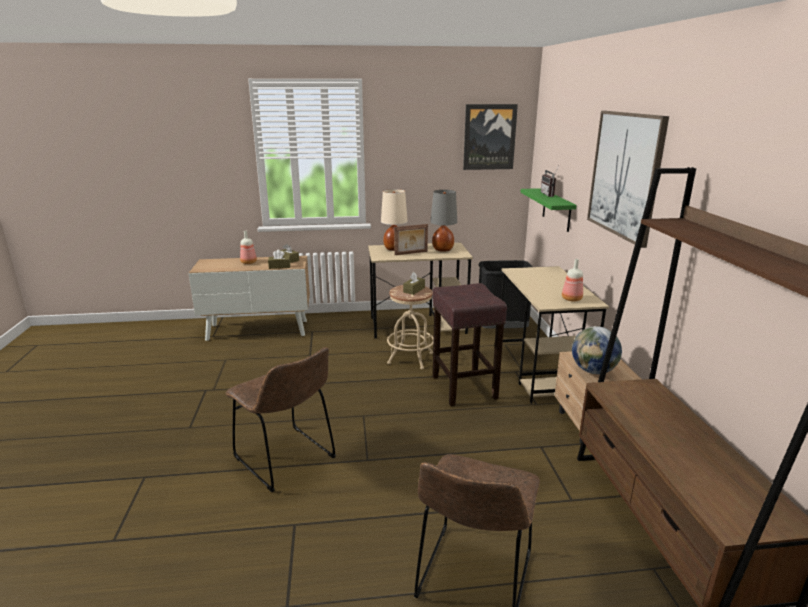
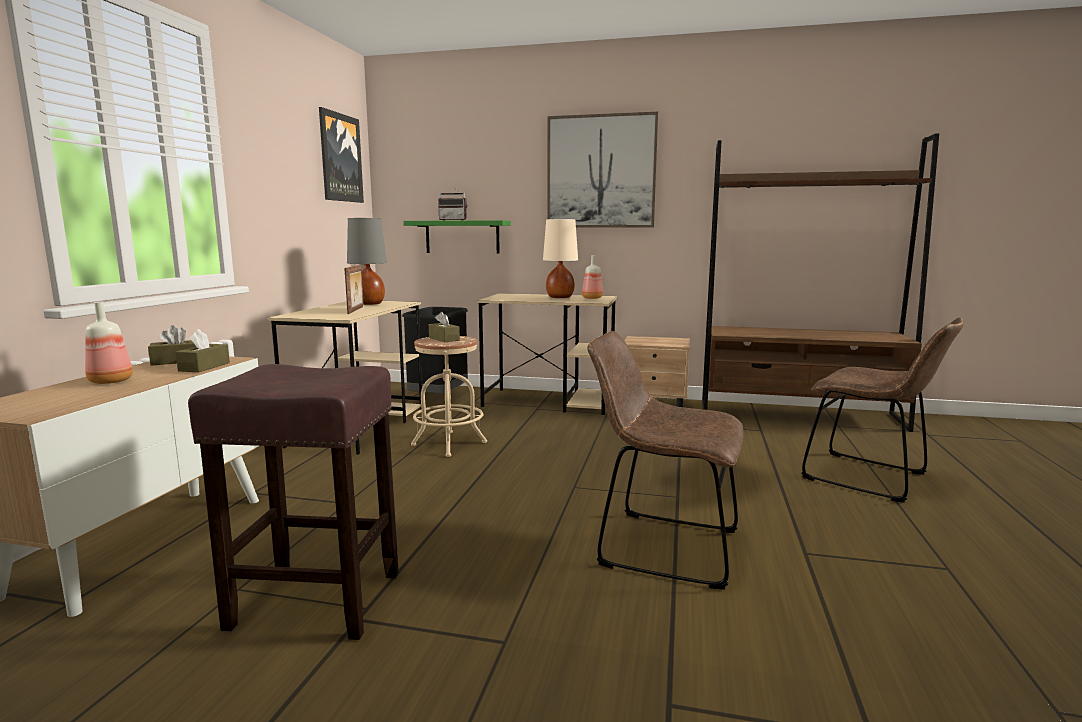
camera: 70 degrees left, 10 degrees down
(287, 460) = (660, 546): brown chair -> brown chair turned 135 degrees counterclockwise
(394, 249) = (318, 312): beige table lamp -> beige table lamp (559, 297)
(463, 387) = (548, 432): brown stool -> brown stool (313, 600)
(593, 371) = (666, 343): globe -> none

